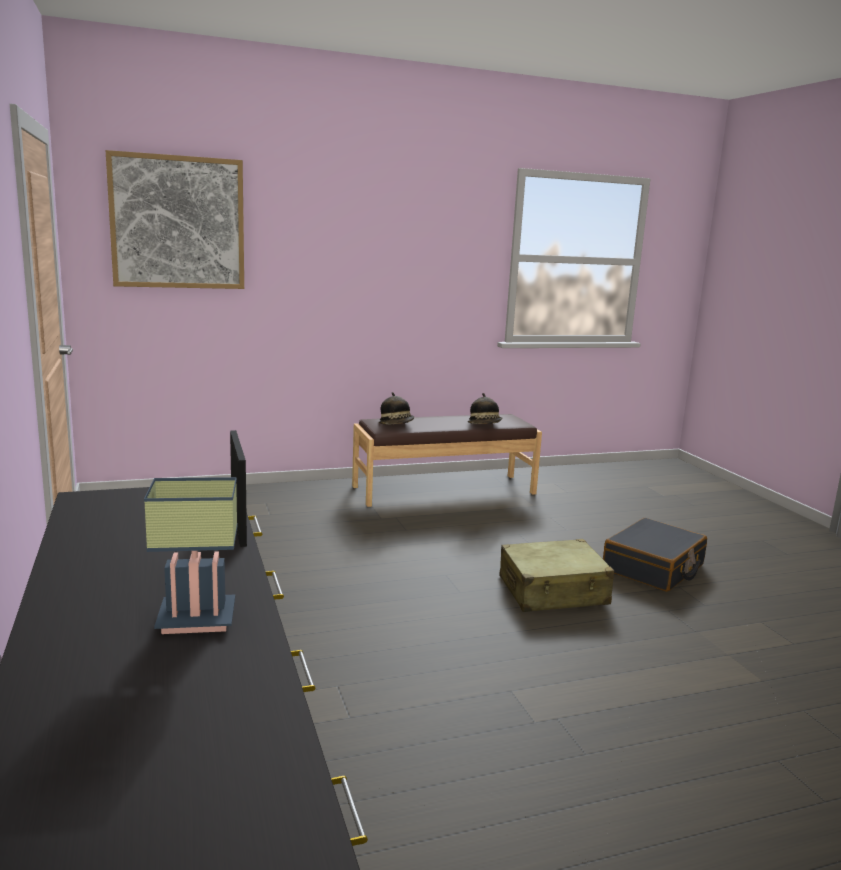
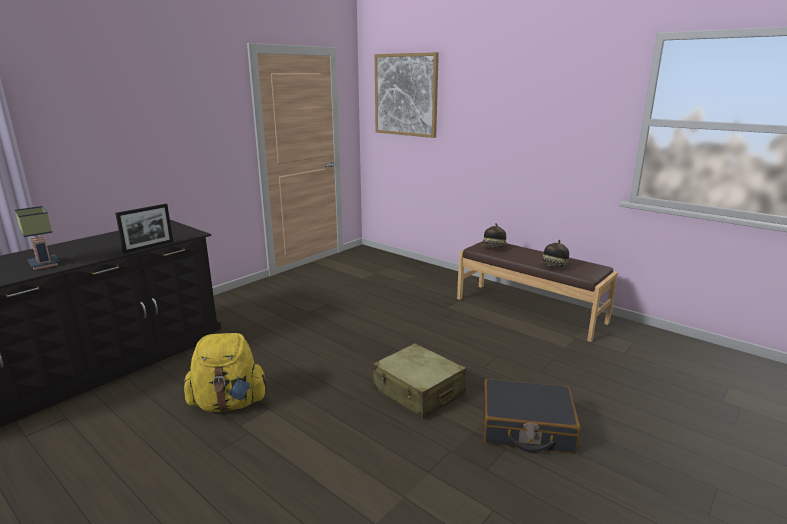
camera: 60 degrees right, 5 degrees up
(469, 719) = (229, 403): none -> yellow backpack

